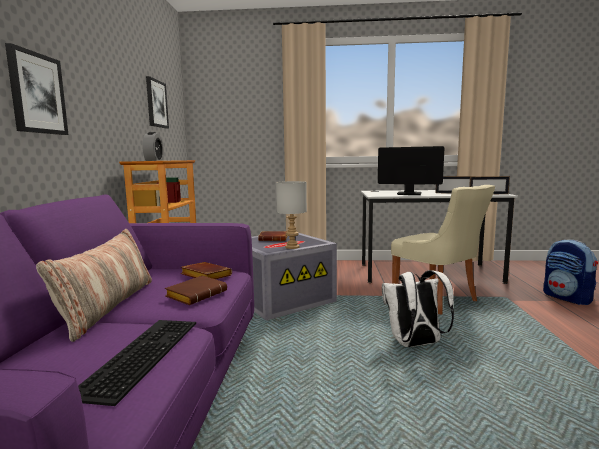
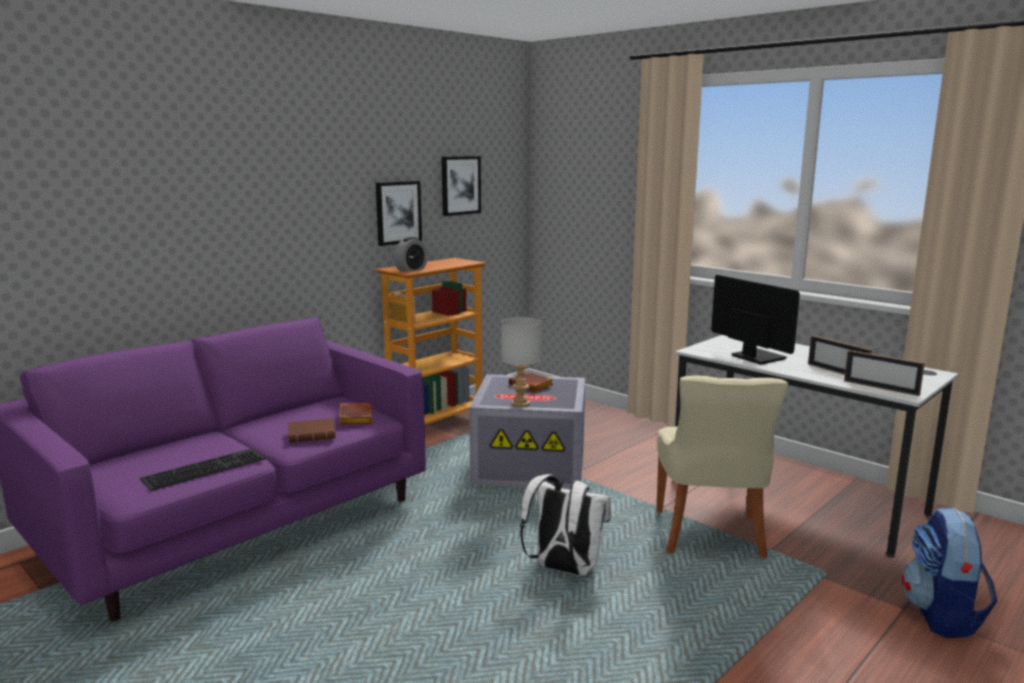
camera: 40 degrees right, 5 degrees up
(37, 93) = (270, 221): picture -> picture (398, 212)
(108, 306) = (252, 425): pillow -> none

